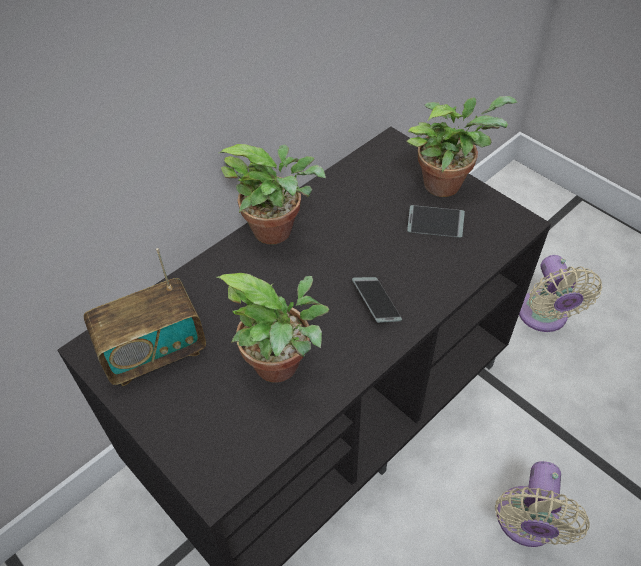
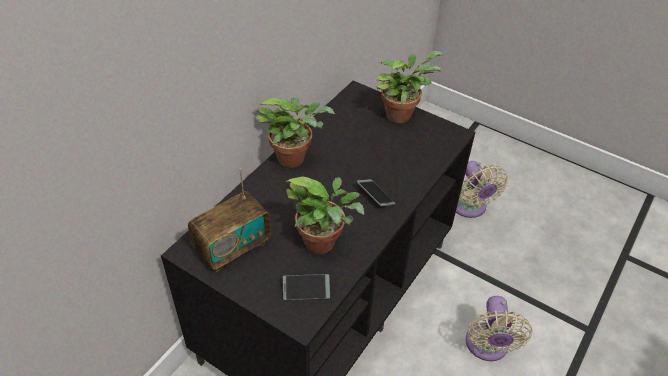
camera: 15 degrees left, 5 degrees down
(435, 225) = (400, 142): phone -> phone (306, 290)

